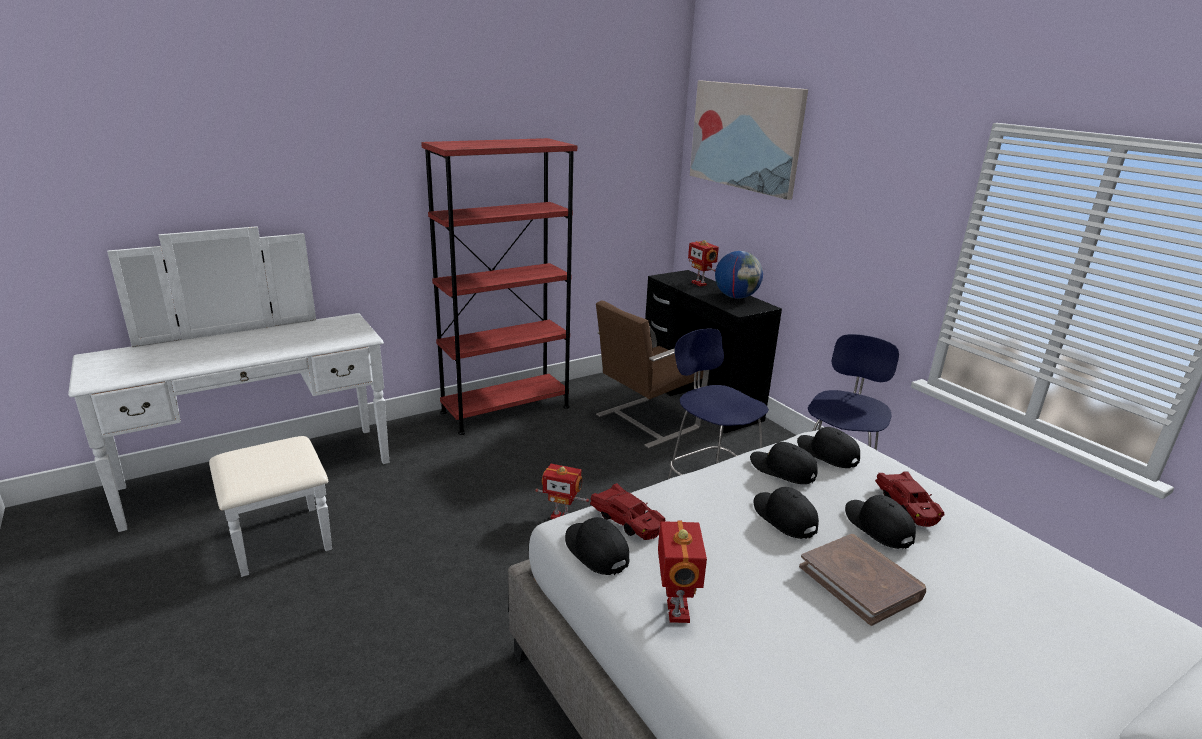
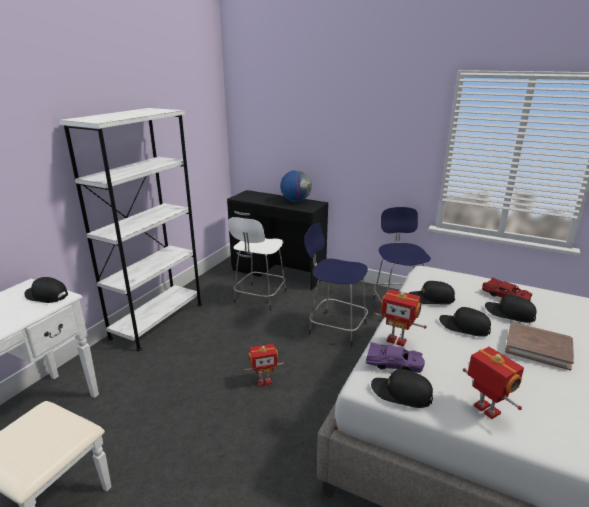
camera: 30 degrees left, 0 degrees up
(506, 409) = (157, 320): red bookcase -> white bookcase
(627, 520) = (393, 364): red toy car -> purple toy car
(645, 422) = (259, 298): brown chair -> white stool
(699, 283) = (264, 197): toy robot -> toy robot (397, 340)
(745, 136) = (279, 94): picture -> none
(827, 454) = (440, 281): black cap -> black cap (46, 296)

